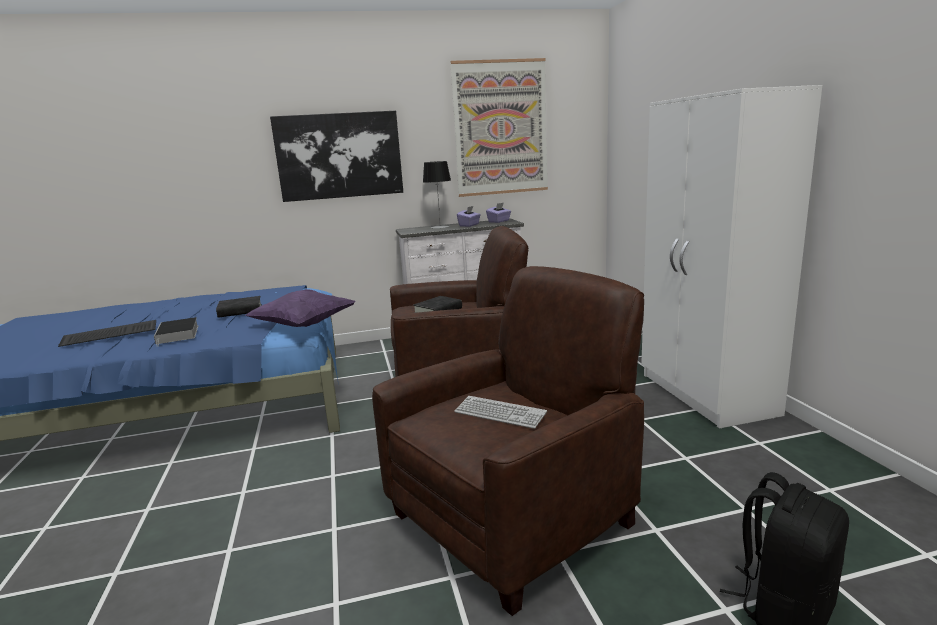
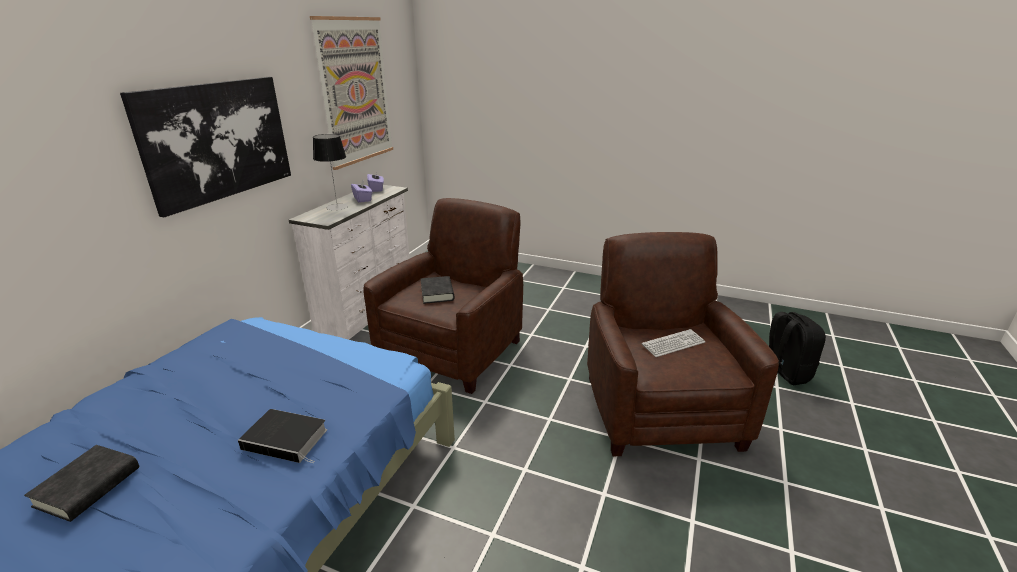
camera: 55 degrees left, 10 degrees up
(109, 336) = (169, 504): keyboard -> none
(240, 311) = (269, 378): black book -> black book (88, 487)
(304, 325) = (387, 357): purple pillow -> none
(706, 395) = (597, 288): white wardrobe -> none

